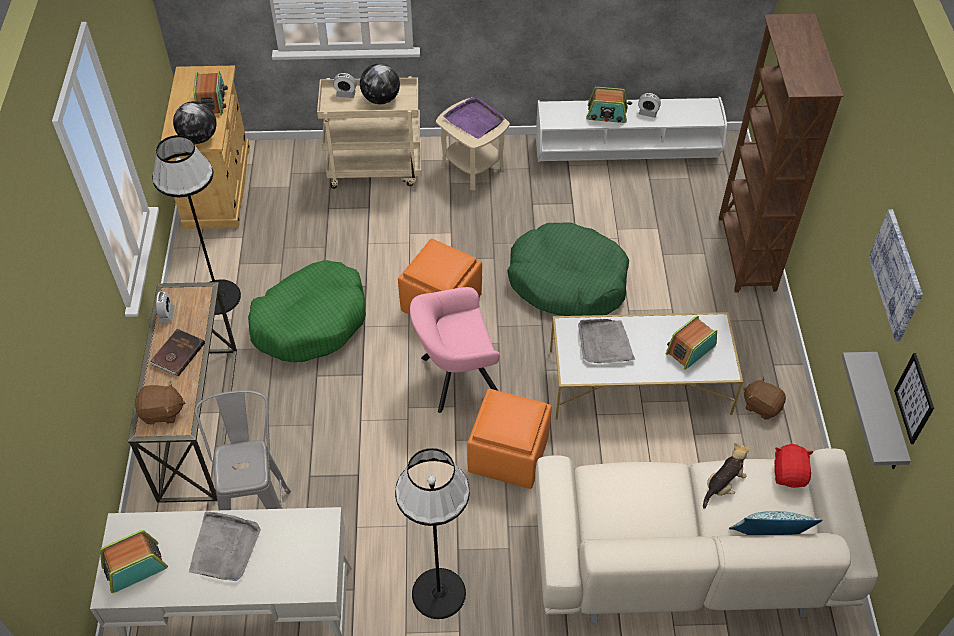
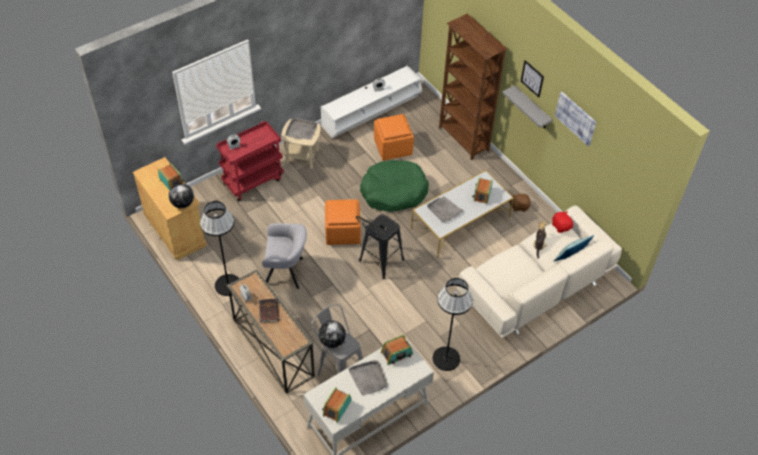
camera: 35 degrees left, 0 degrees up
(162, 412) = (286, 340): brown plush toy -> none
(311, 321) = (286, 272): green dog bed -> grey armchair
(376, 169) = (253, 180): beige cart -> red cart
(381, 99) = (255, 140): globe -> globe (332, 341)
(455, 378) = (378, 263): pink armchair -> black stool
(474, 119) = (301, 130): purple tray -> grey tray
(509, 454) = (429, 284): orange ottoman -> orange ottoman (393, 147)
(606, 114) = (359, 98): radio -> radio (397, 354)
(887, 416) = (595, 179): grey shelf -> grey shelf (532, 108)
(914, 398) = (609, 166): picture -> picture (532, 78)

